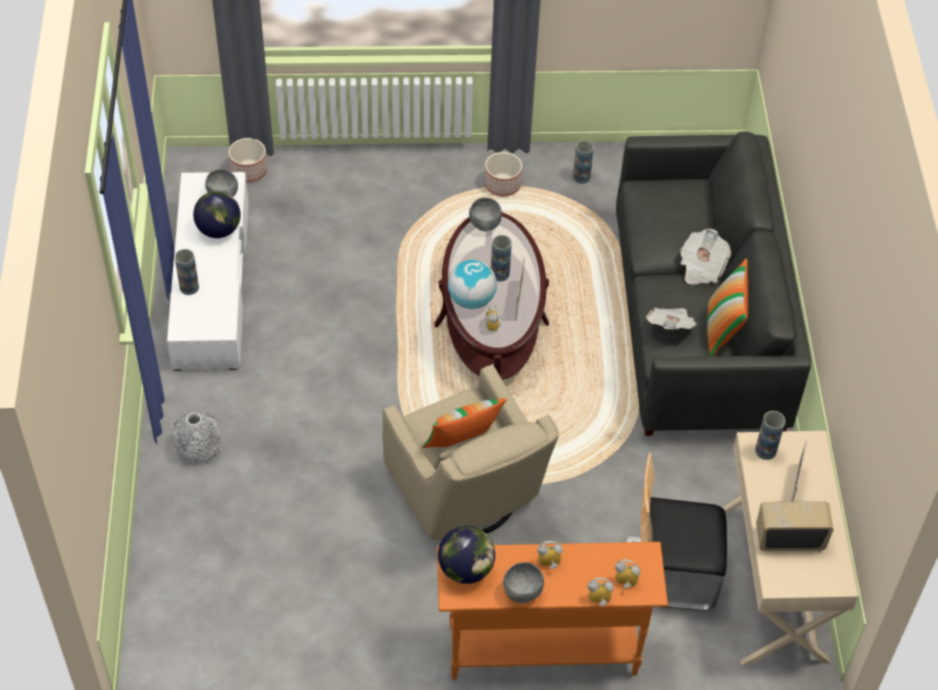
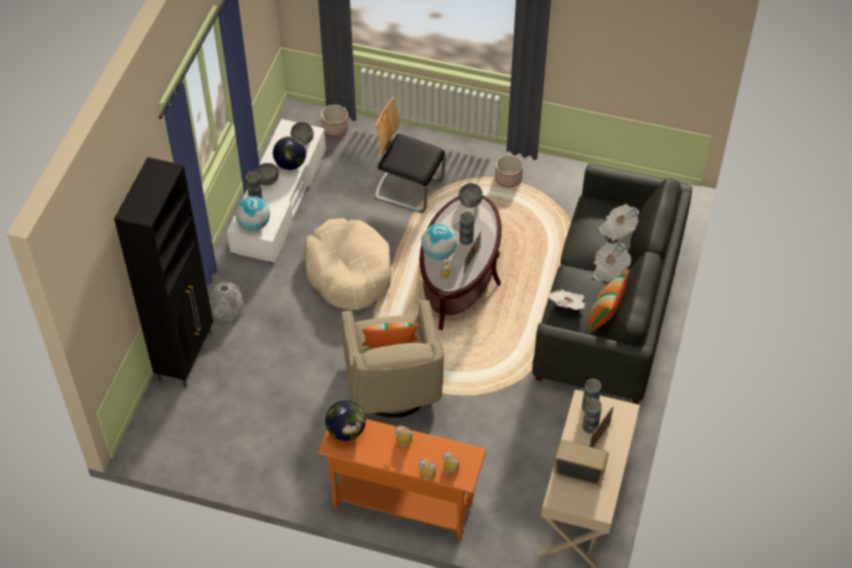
camera: 20 degrees right, 0 degrees up
(166, 526) = (186, 355): none -> black cabinet
(201, 322) = (254, 224): none -> globe
(343, 356) = (348, 272): none -> beige dog bed
(523, 592) = (378, 456): grey bowl -> grey bowl (267, 181)
(581, 177) = (567, 186): vase -> vase (590, 427)
(669, 573) = (512, 479): chair -> chair (408, 189)
(691, 213) = (617, 229): none -> newspaper

